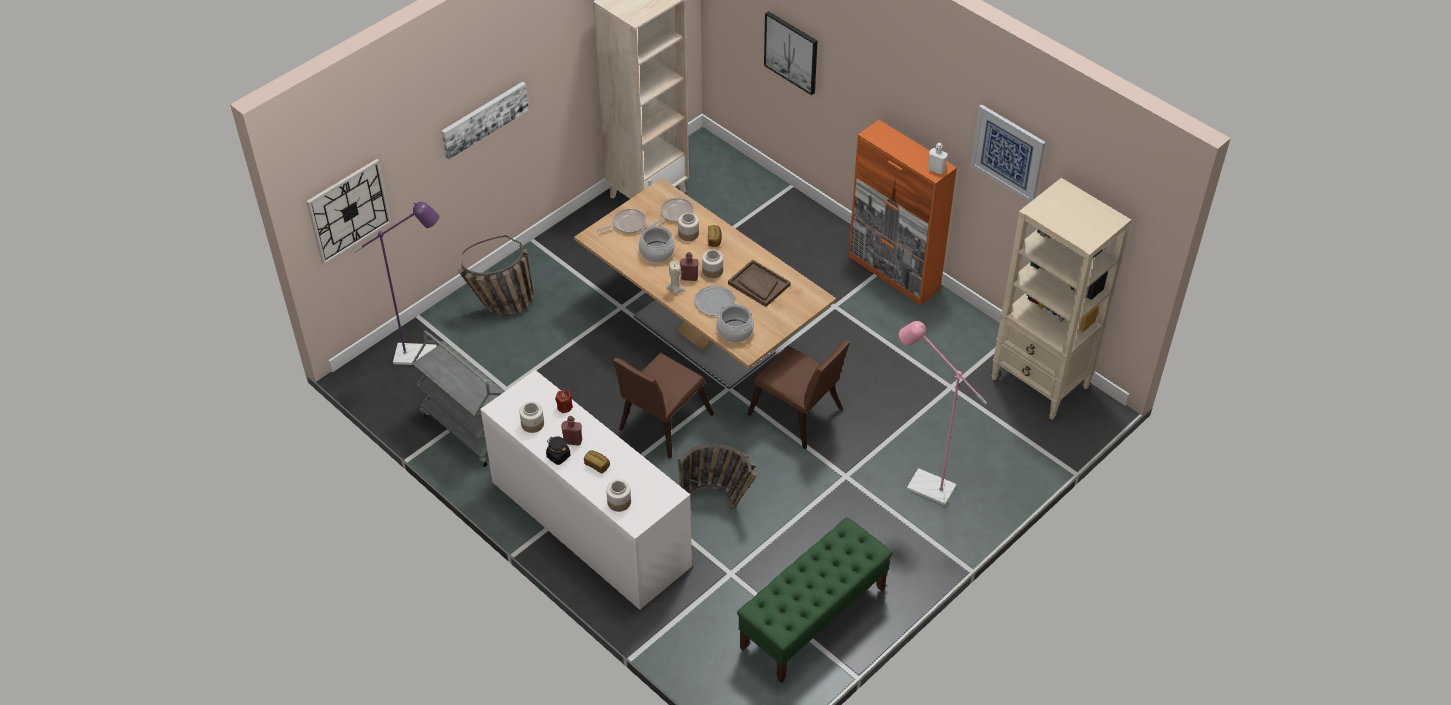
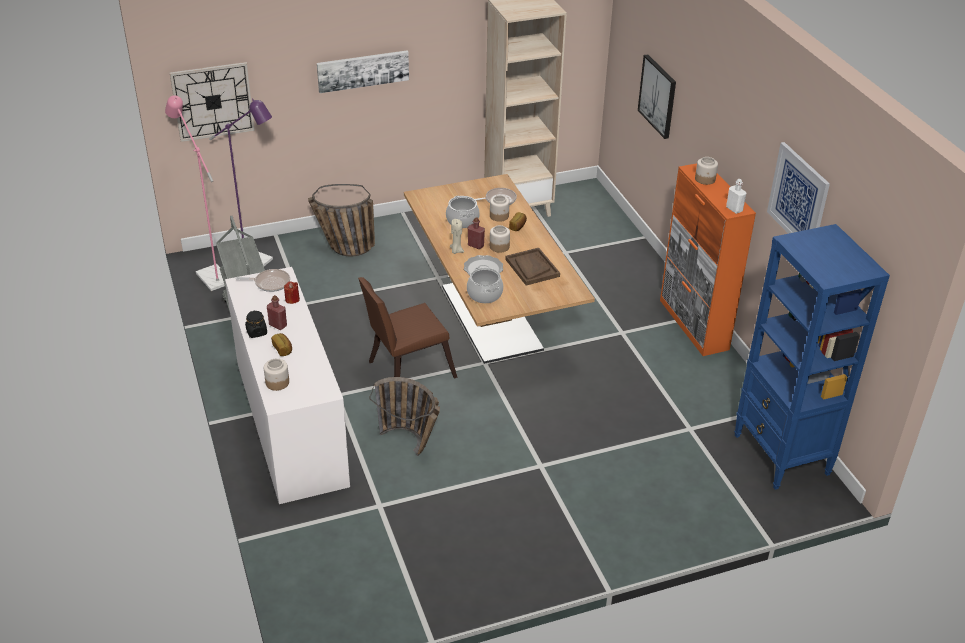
camera: 25 degrees right, 10 degrees down
(533, 424) = (256, 303): jar -> jar (705, 179)
(627, 224) = (453, 195): frying pan -> frying pan (270, 283)
(799, 416) = (531, 404): brown chair -> none
(813, 618) = (426, 572): green bench -> none
(923, 484) = (609, 498): pink floor lamp -> pink floor lamp (210, 274)
(1040, 384) = (781, 455): beige bookcase -> blue bookcase

